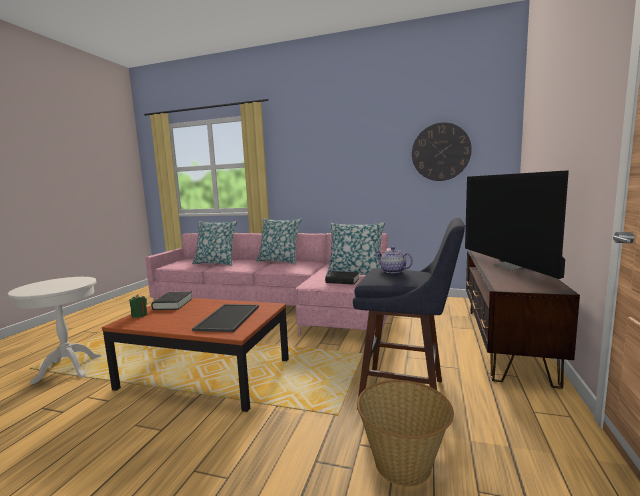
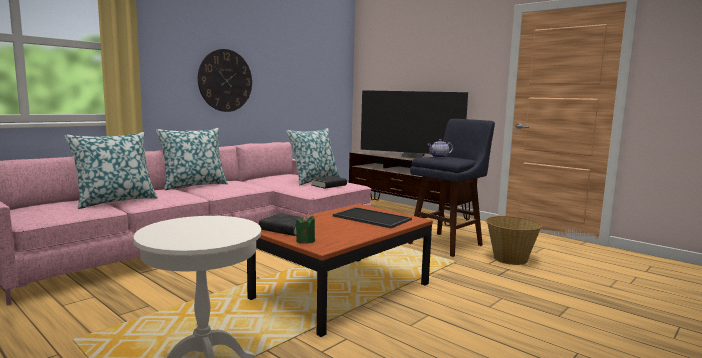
camera: 65 degrees left, 0 degrees up
(440, 152) = (309, 65): wall clock -> wall clock (225, 80)

